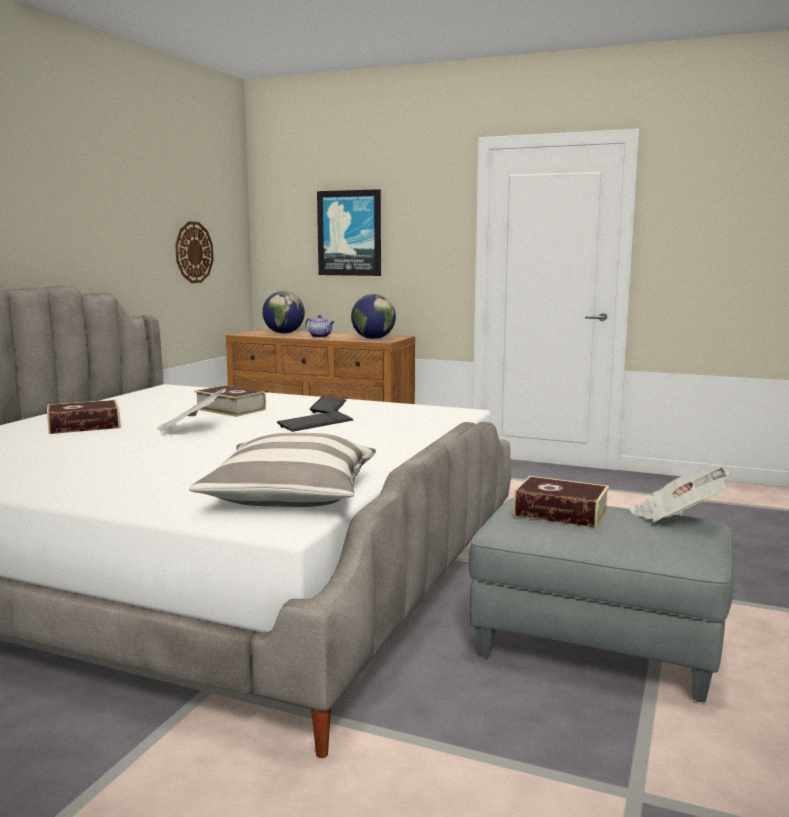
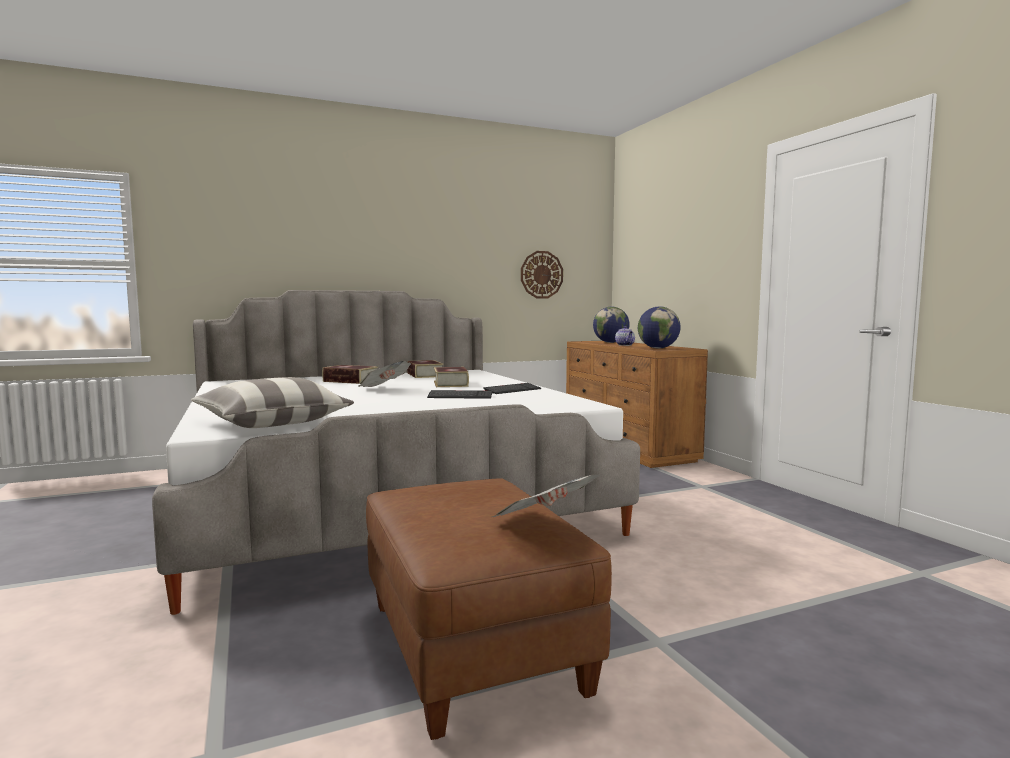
camera: 45 degrees right, 5 degrees down
(349, 233) = (670, 254): picture -> none
(560, 513) = (463, 492): book -> book (424, 375)
(599, 645) = (475, 648): grey ottoman -> brown ottoman

